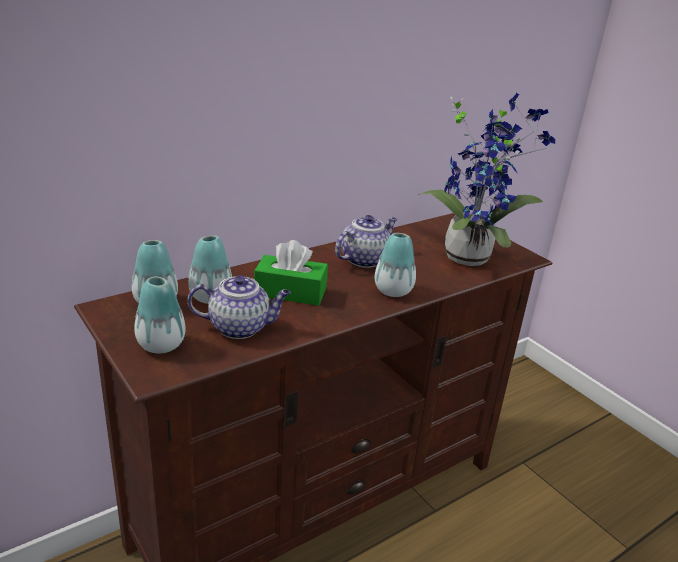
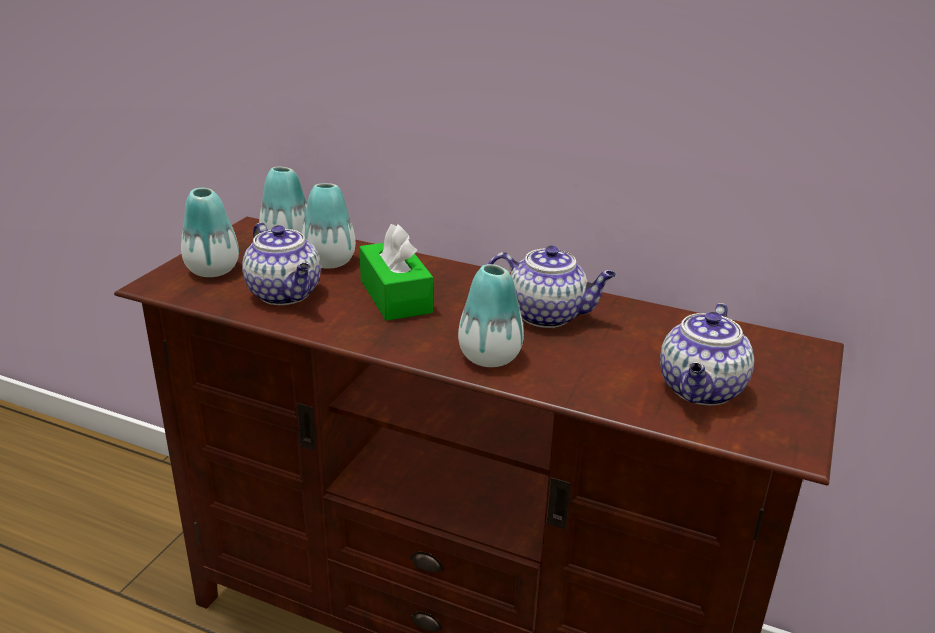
camera: 60 degrees right, 0 degrees up
(471, 255) = (701, 391): potted plant -> teapot

